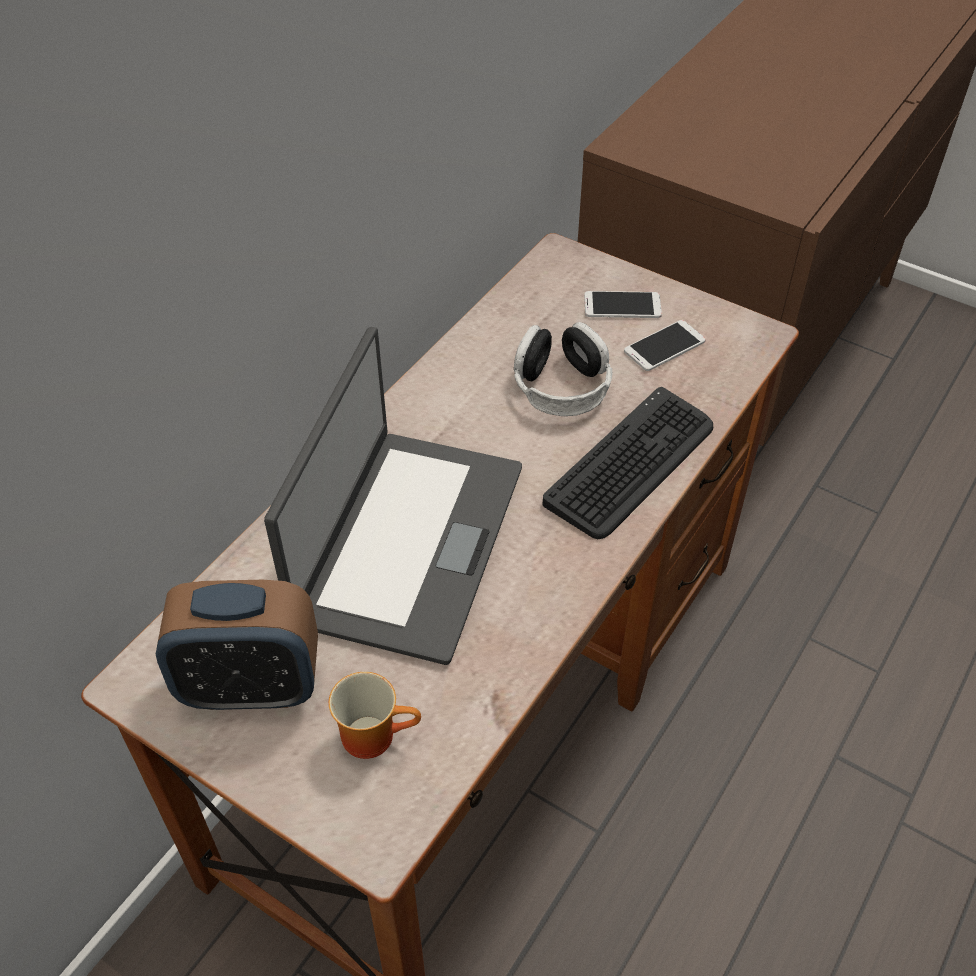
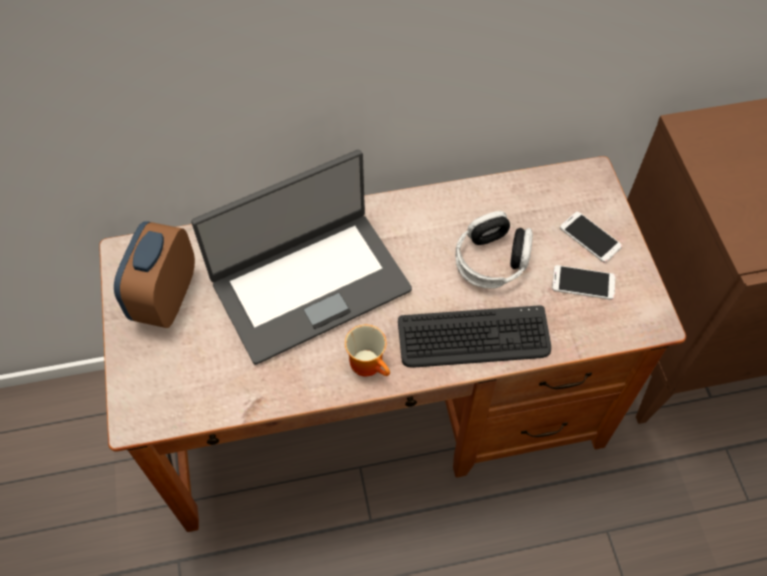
camera: 45 degrees right, 10 degrees up
(251, 686) = (165, 297): alarm clock -> alarm clock turned 60 degrees clockwise
(374, 732) = (189, 367): mug -> mug (370, 363)

